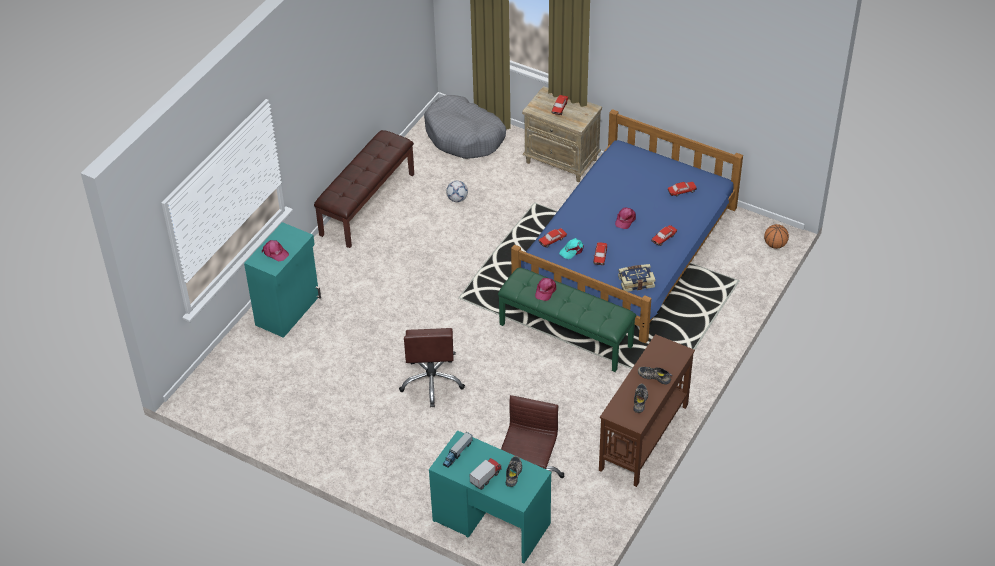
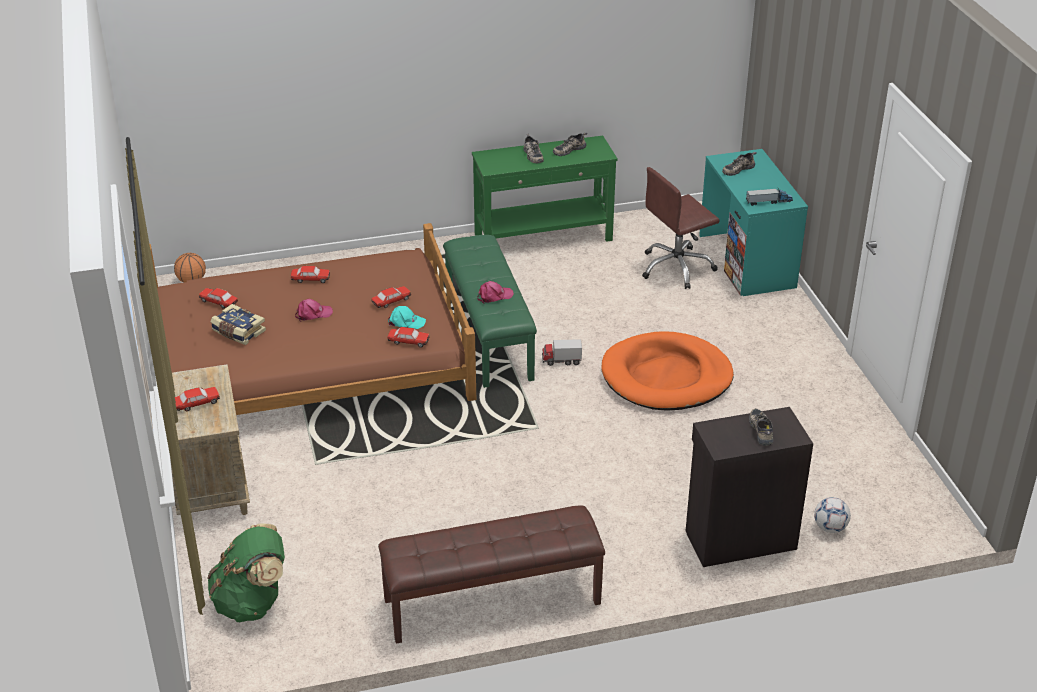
camera: 135 degrees left, 10 degrees down
(275, 253) = (762, 430): pink cap -> shoe
(288, 310) = (739, 539): turquoise cabinet -> black cabinet
(432, 382) = (666, 377): brown office chair -> orange dog bed
(457, 199) = (384, 529): football -> football (830, 528)
(464, 136) = (252, 602): grey dog bed -> green backpack
(486, 478) = (765, 178): toy truck -> toy truck (561, 361)
(626, 249) = (312, 362): blue bed -> brown bed
(636, 281) = (397, 265): book -> book (238, 332)
(643, 437) = (544, 237): brown console table -> green console table

